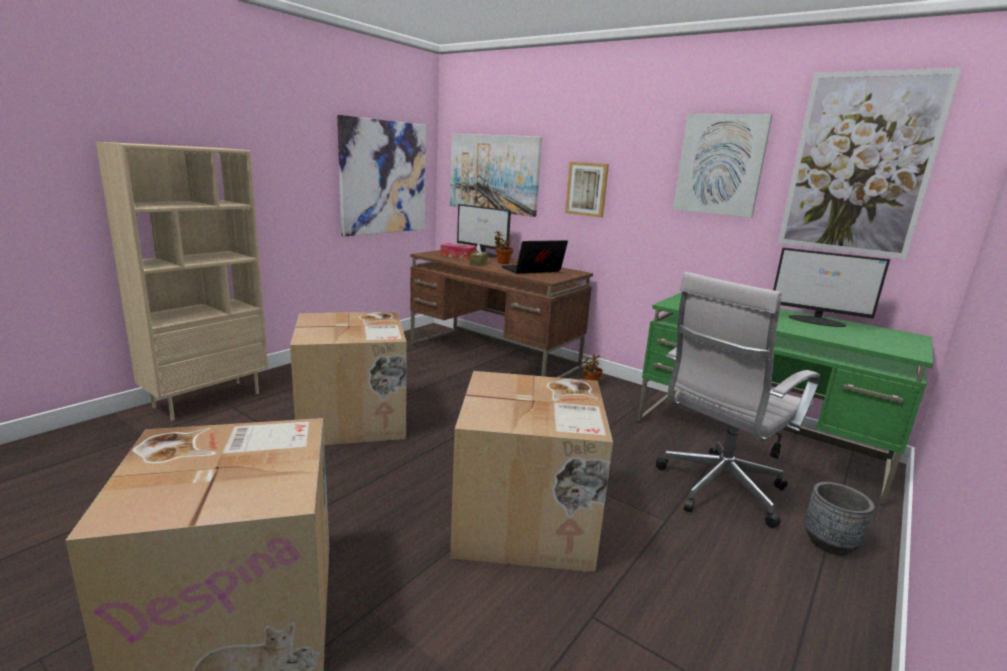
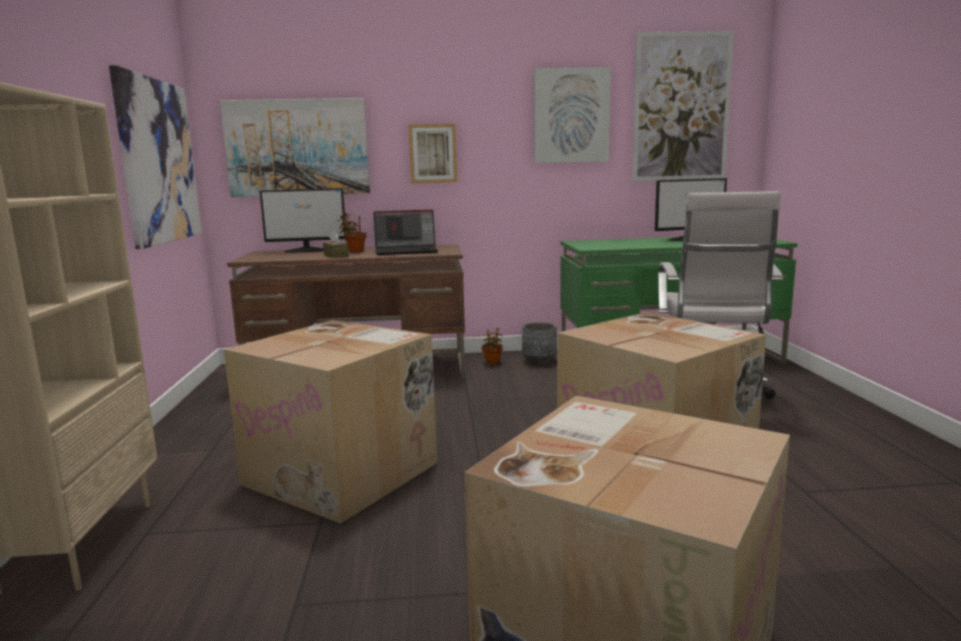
camera: 40 degrees left, 5 degrees down
(458, 256) = (289, 255): tissue box -> none
(532, 271) = (407, 251): laptop -> laptop turned 120 degrees counterclockwise
(829, 543) = (804, 393): grey planter -> grey planter (539, 361)

